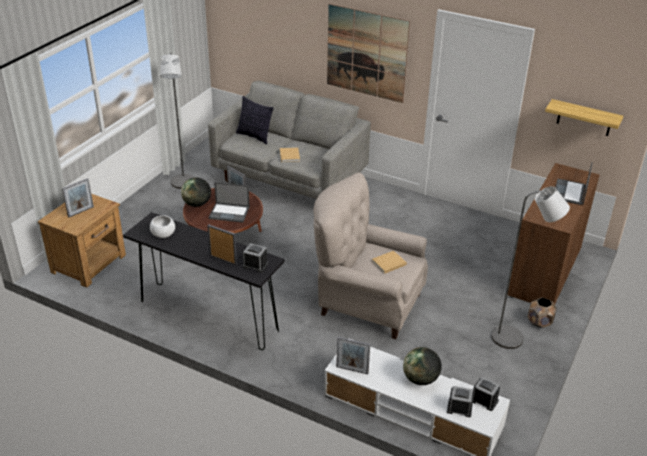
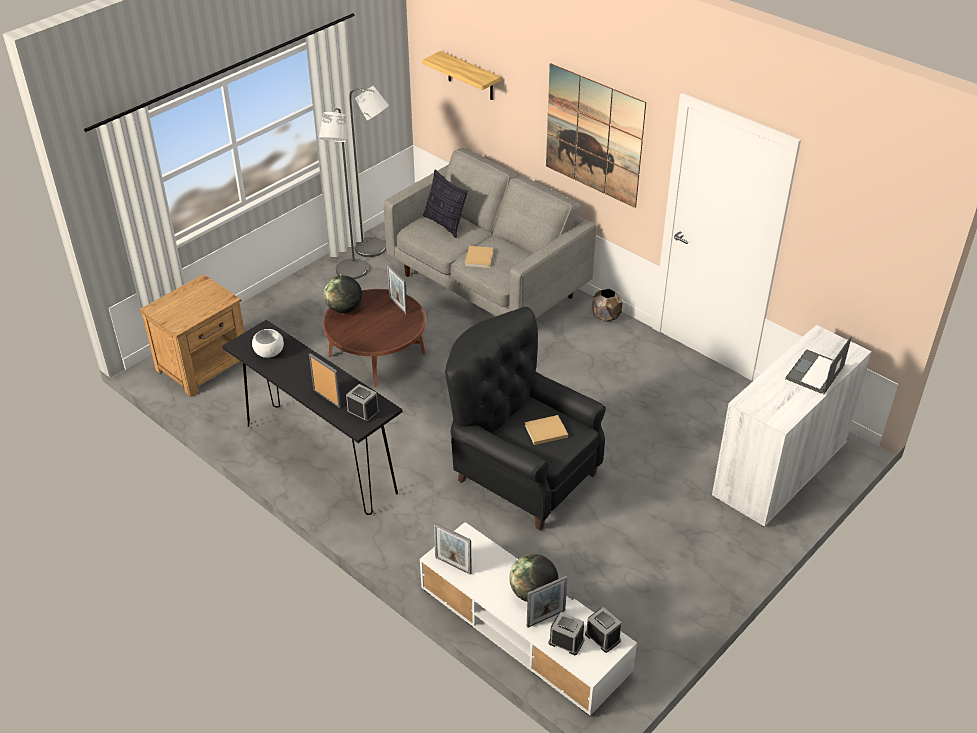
camera: 15 degrees right, 5 degrees up
(81, 212) = (192, 304): picture frame -> picture frame (546, 618)
(230, 212) = (381, 326): laptop -> none
(366, 303) = (521, 475): beige armchair -> black armchair
(514, 339) = (695, 558): grey floor lamp -> grey floor lamp (375, 250)
(540, 322) = (741, 541): brown planter -> brown planter (606, 316)
(545, 271) = (779, 470): brown cabinet -> white cabinet
(584, 118) = (860, 270): shelf -> shelf (470, 76)

